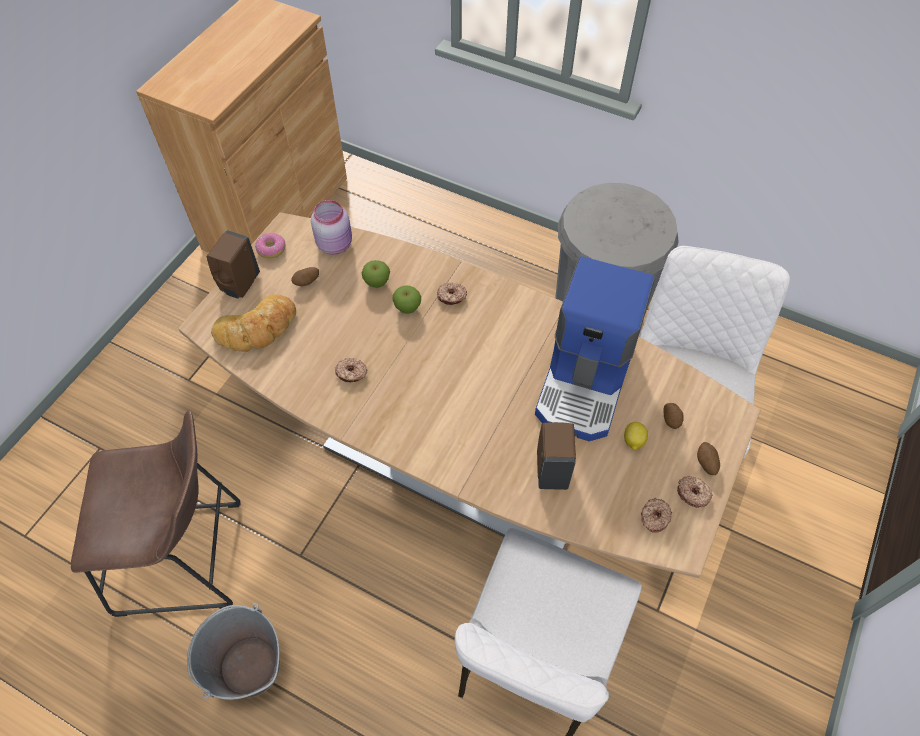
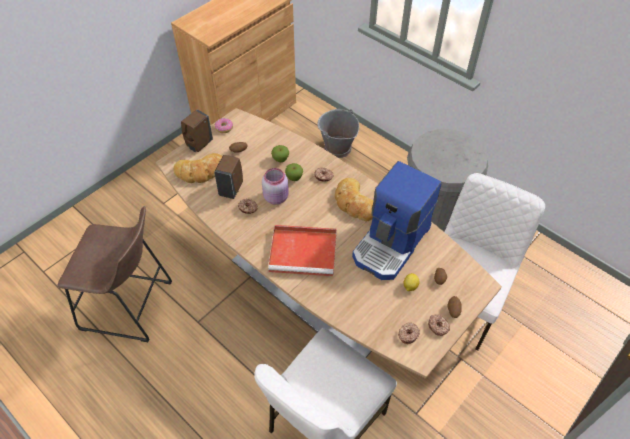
camera: 15 degrees right, 5 degrees down
(250, 668) = (147, 380): grey bucket -> grey bucket (337, 148)
(335, 244) = (263, 132): pink jar -> pink jar (276, 197)
(461, 424) = (305, 252): none -> red tray
(511, 329) = (354, 203): none -> bread
(552, 469) = (352, 291): brown soap dispenser -> brown soap dispenser (231, 188)

